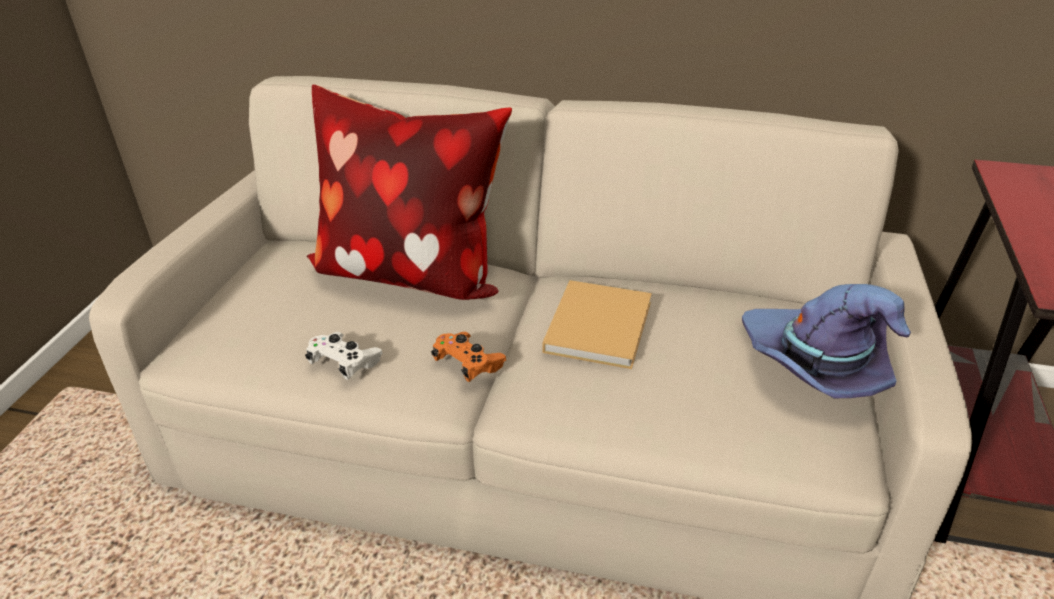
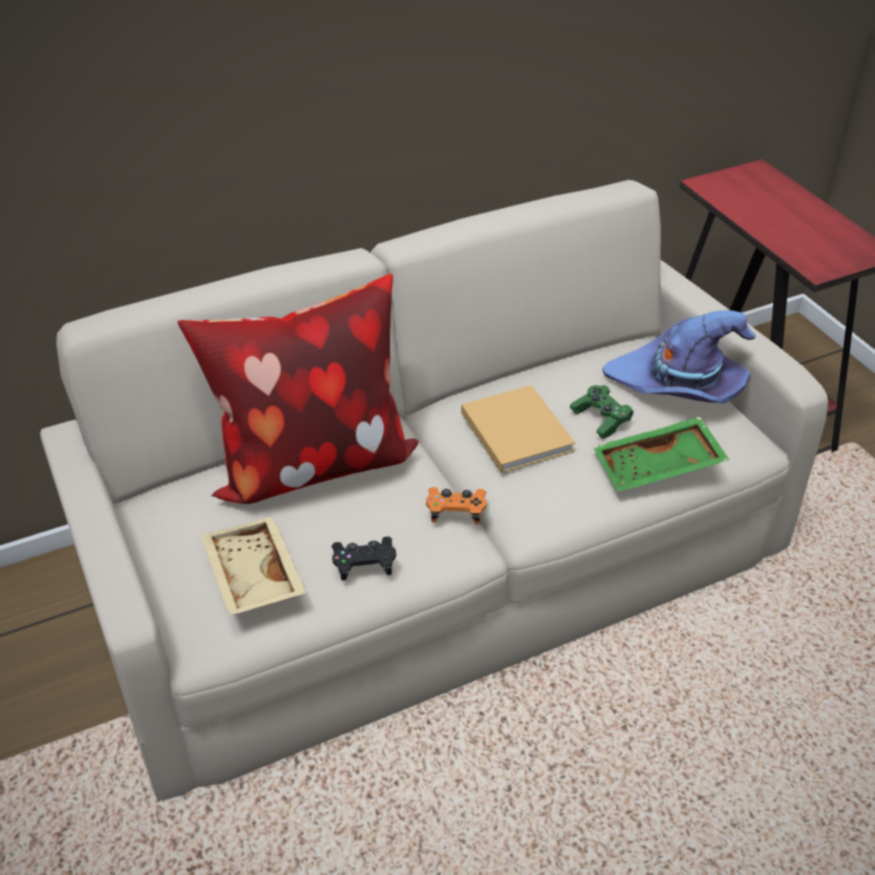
camera: 40 degrees left, 5 degrees up
(263, 326) = (251, 577): none -> beige tray
(345, 363) = (364, 565): white game controller -> black game controller
(692, 354) = (601, 419): none -> green game controller
(700, 427) = (658, 468): none -> green tray

